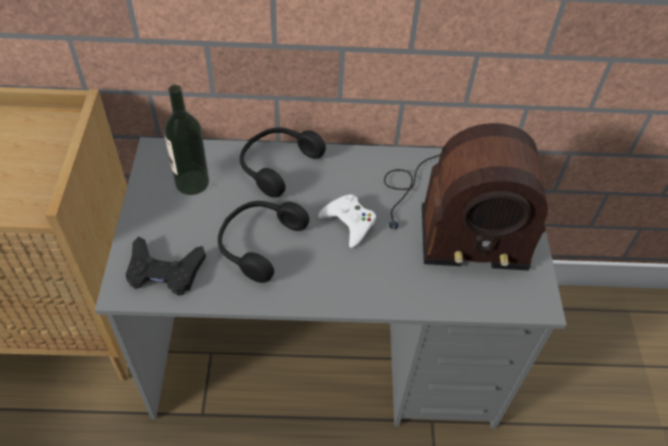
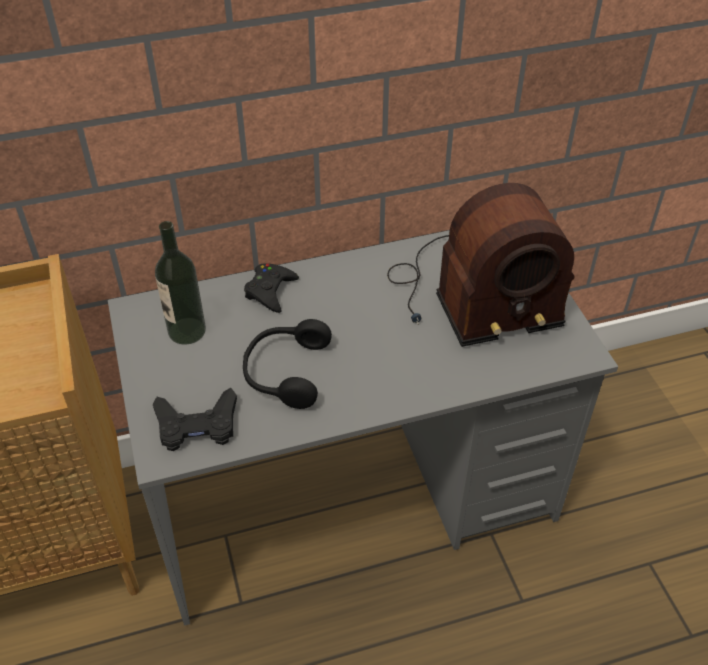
camera: 15 degrees left, 5 degrees down
(277, 165) = (270, 291): black headphones -> black game controller
(349, 223) = (369, 328): white game controller -> none

